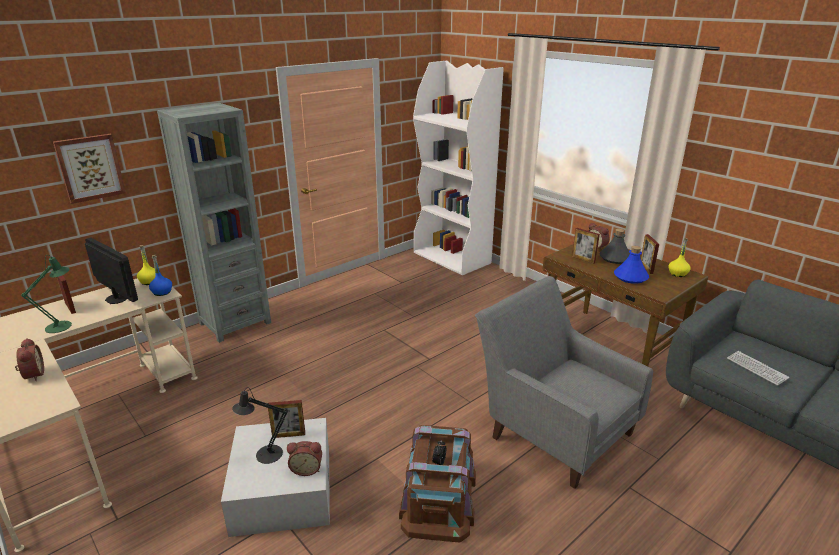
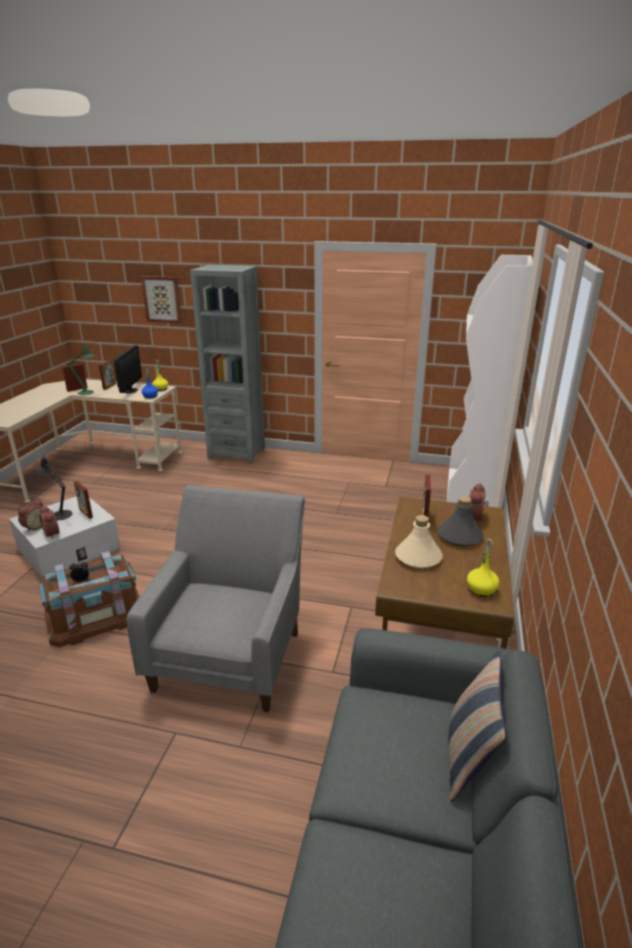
camera: 55 degrees right, 0 degrees up
(32, 375) = (32, 407): alarm clock -> alarm clock (34, 527)
(630, 277) = (418, 557): blue bottle -> beige bottle
(646, 268) = (463, 563): picture frame -> picture frame (77, 389)
(756, 368) = (372, 743): keyboard -> none
(774, 345) = (468, 756): none -> pillow

